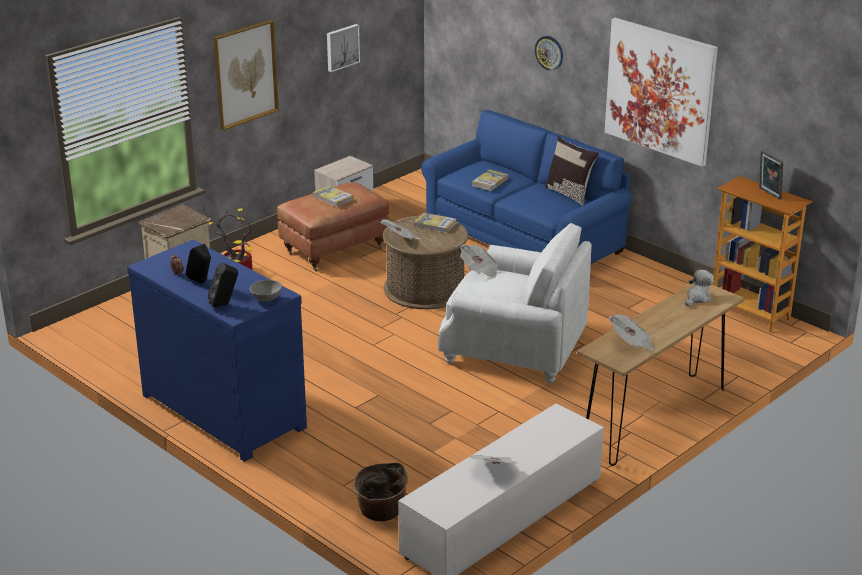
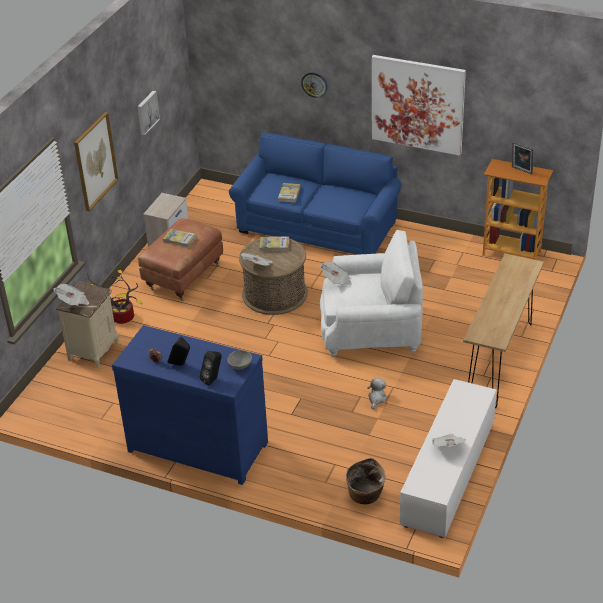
camera: 20 degrees left, 10 degrees up
(569, 194) = (354, 191): pillow -> none
(631, 343) = (495, 323): newspaper -> newspaper (73, 302)
(697, 298) = (514, 270): plush toy -> plush toy (376, 398)

